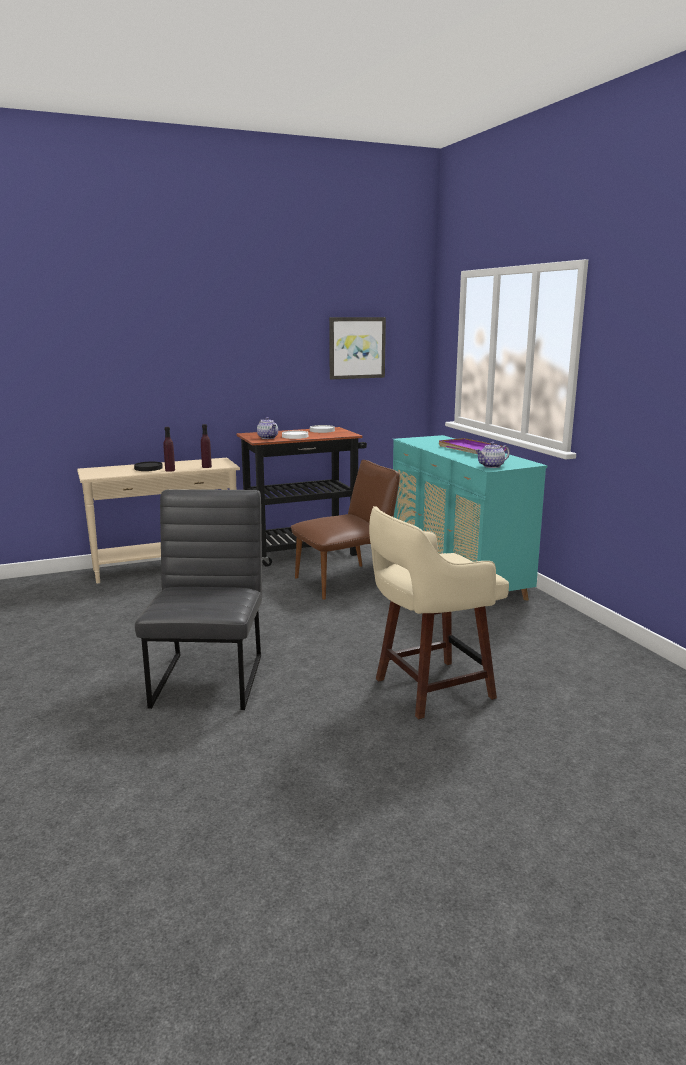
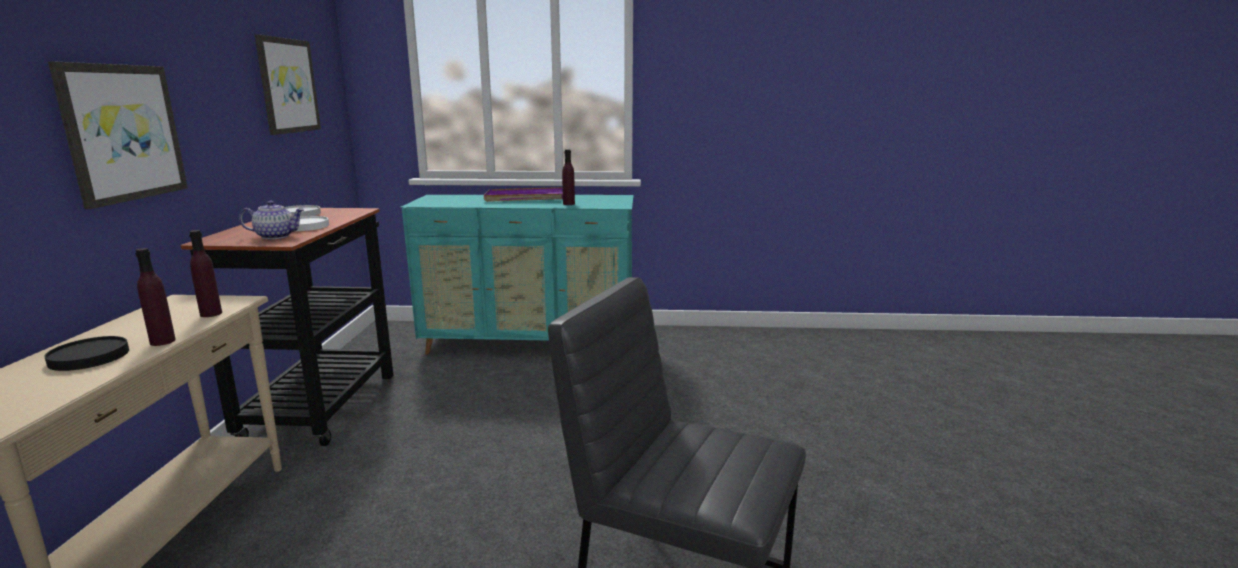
camera: 65 degrees left, 0 degrees up
(215, 374) = (122, 133): none -> picture
(343, 581) = (464, 404): brown chair -> none
(429, 690) = (785, 430): beige stool -> none
(470, 459) = (568, 204): none -> purple bottle
(491, 466) = (611, 204): teapot -> none

